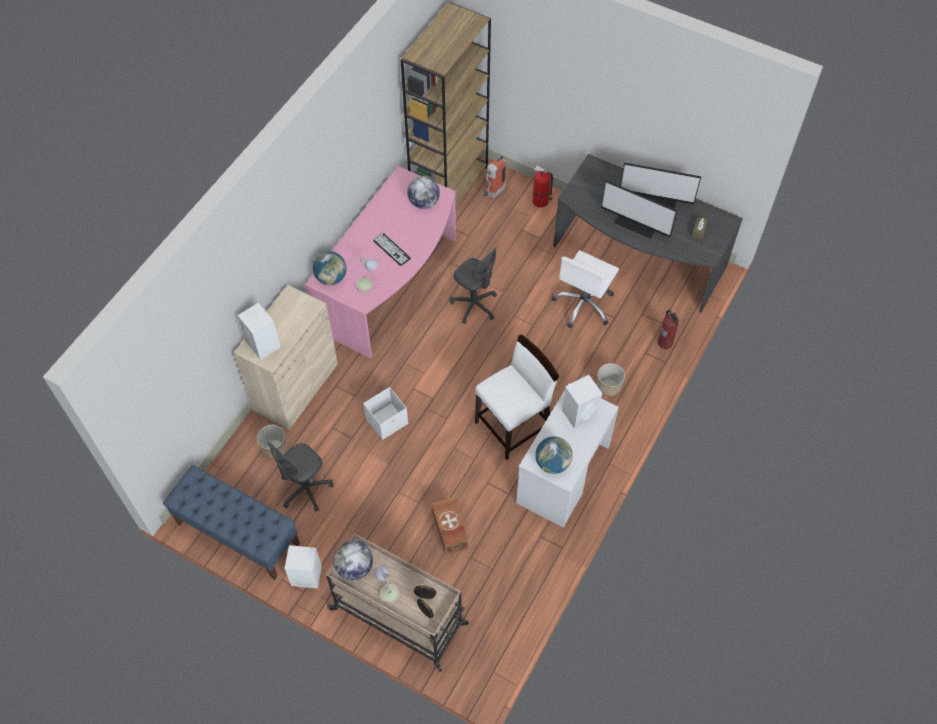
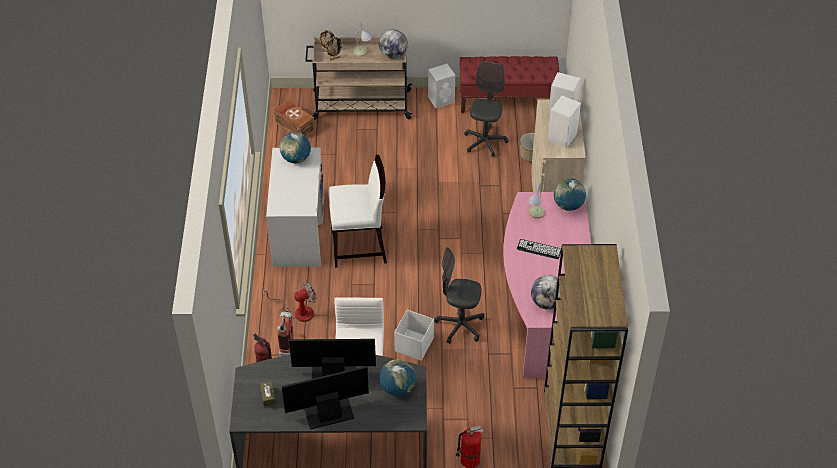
camera: 150 degrees right, 10 degrees down
(238, 533) = (507, 101): blue bench -> red bench
(387, 421) = (462, 207): white storage box -> white storage box (413, 345)
(449, 531) = (362, 162): brown storage box -> brown storage box (295, 126)
(493, 193) = (523, 444): fire extinguisher -> fire extinguisher (288, 346)
(513, 426) = (359, 247): white chair -> white chair turned 120 degrees counterclockwise
(580, 413) = (294, 199): white speaker -> white speaker (562, 137)
(591, 191) = (397, 388): none -> globe
(609, 386) = (297, 311): planter -> fan

